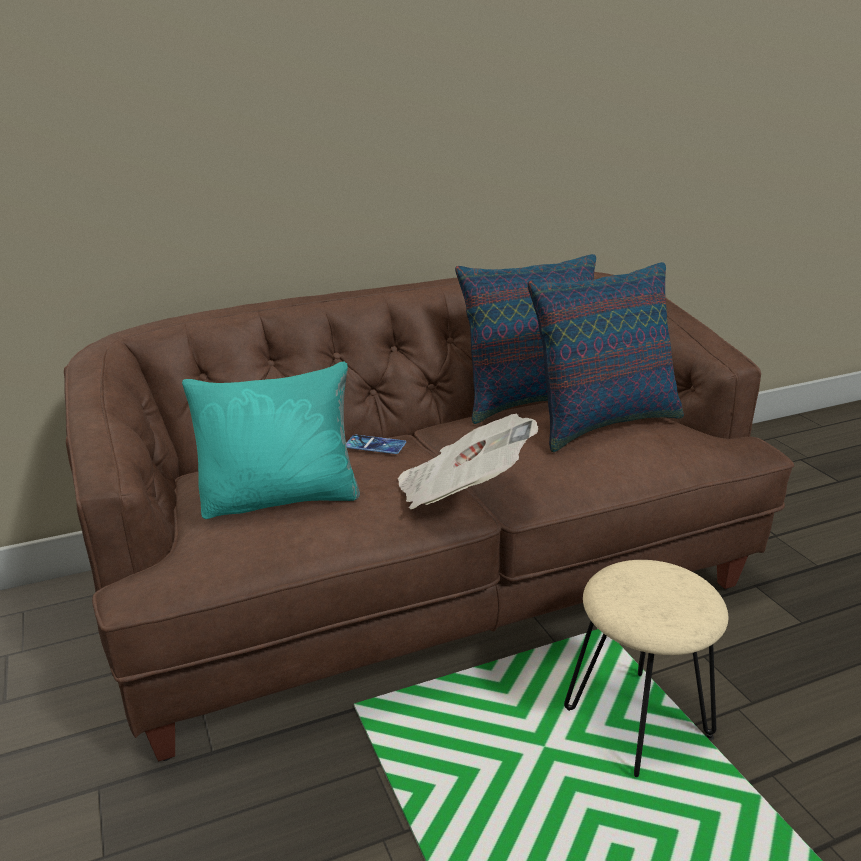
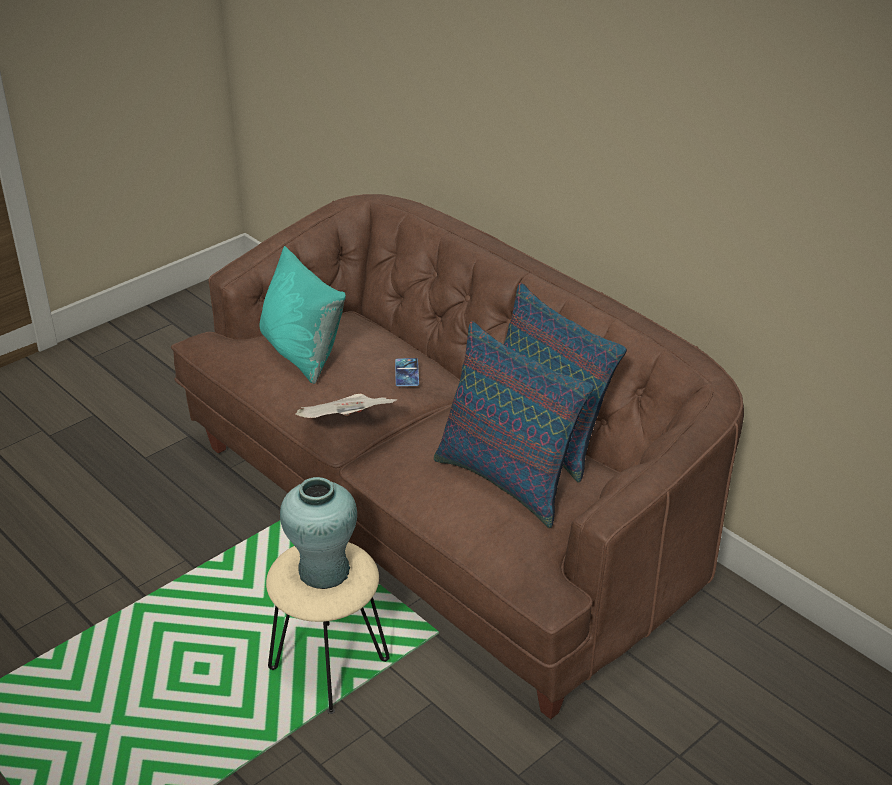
camera: 70 degrees right, 10 degrees up
(659, 590) = (323, 571): none -> turquoise vase

